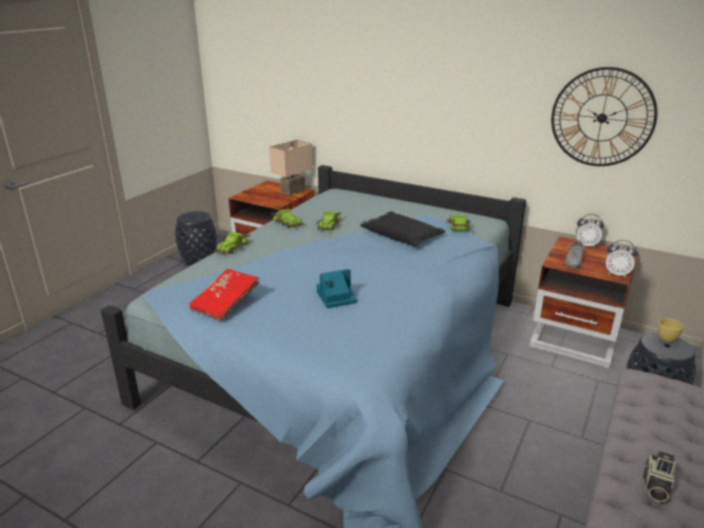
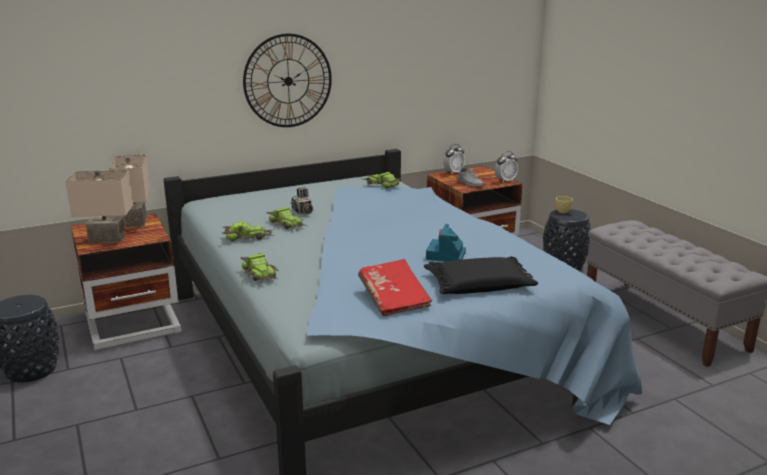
camera: 55 degrees left, 5 degrees down
(259, 195) = (108, 238): none -> beige table lamp
(402, 234) = (361, 205): black pillow -> black pillow (479, 282)
(602, 118) = (442, 61): wall clock -> wall clock (288, 81)
(655, 486) = (708, 263): camera -> camera (302, 212)

